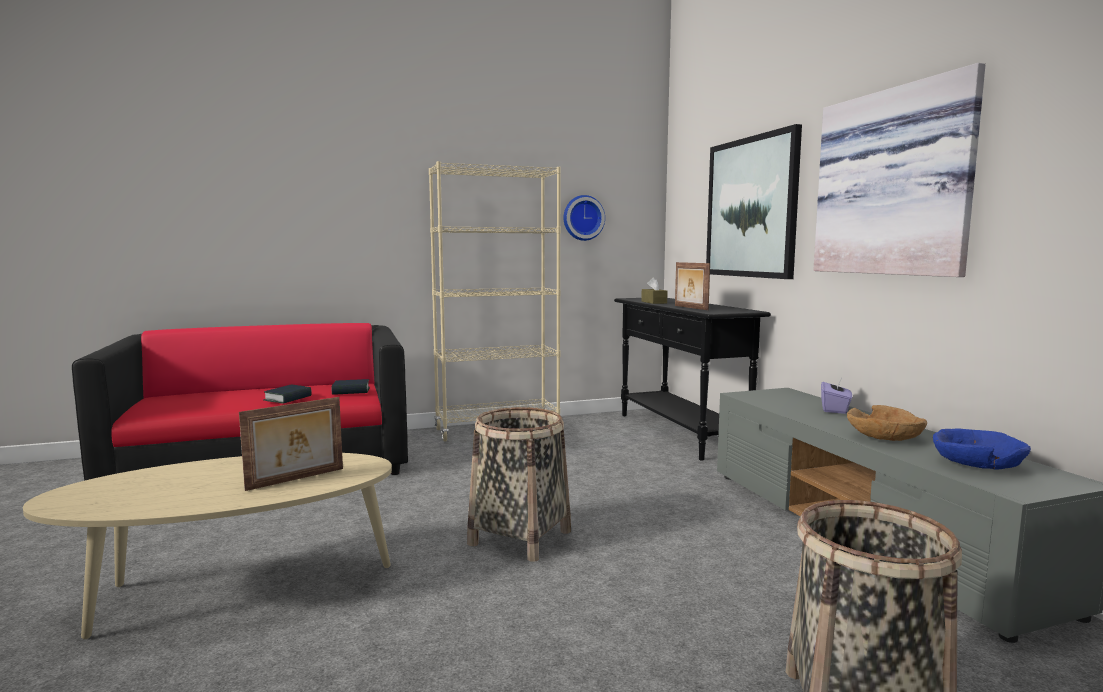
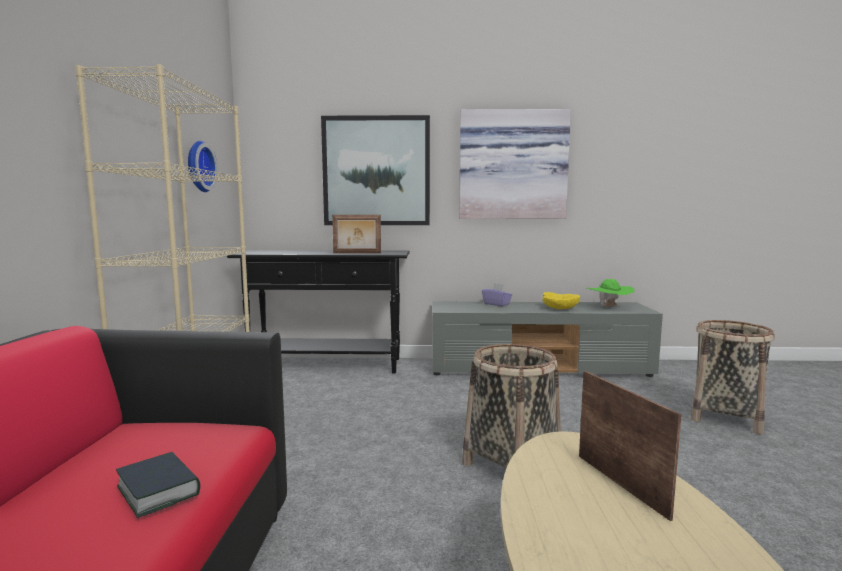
camera: 70 degrees left, 0 degrees up
(351, 391) = (185, 435): book -> none
(654, 302) = (295, 253): brown tissue box -> none
(885, 438) = (560, 308): brown bowl -> yellow bowl
(976, 465) = (609, 307): blue bowl -> green hat

